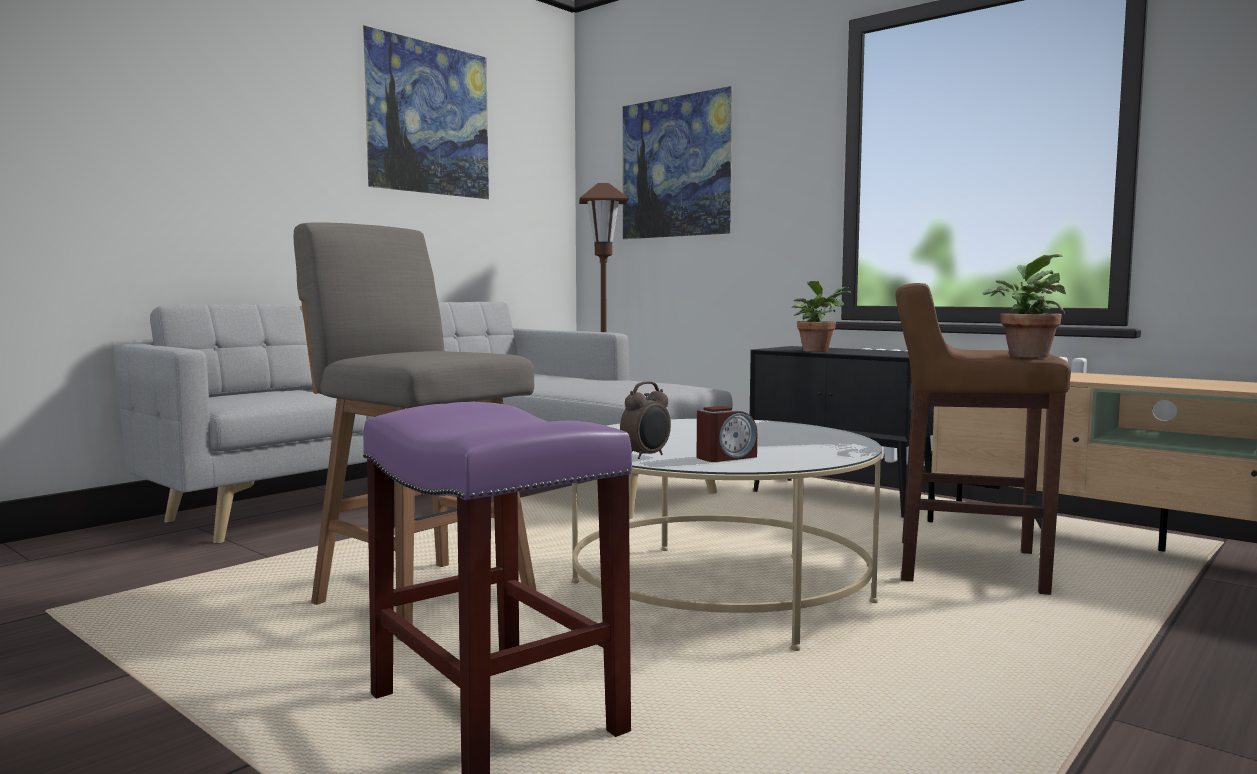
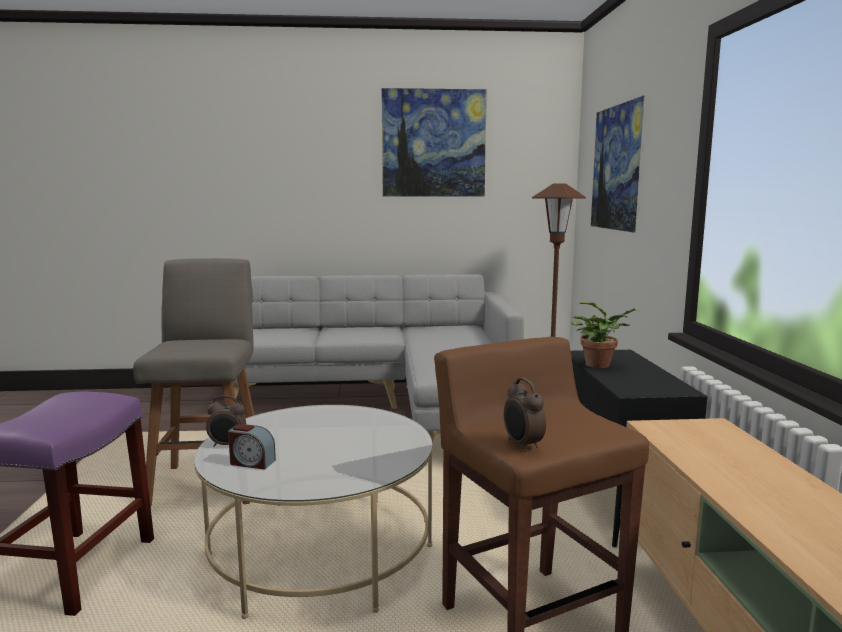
camera: 45 degrees right, 5 degrees up
(1025, 355) = (522, 445): potted plant -> alarm clock

